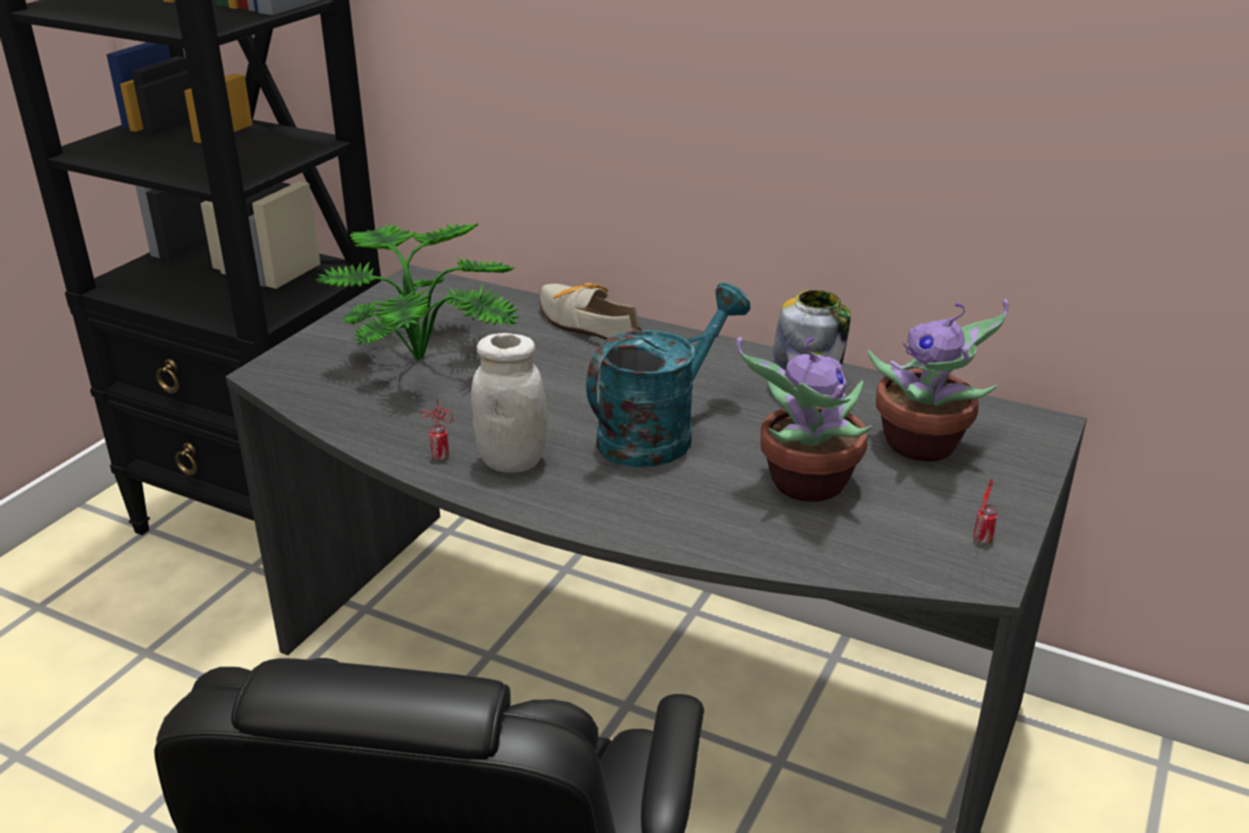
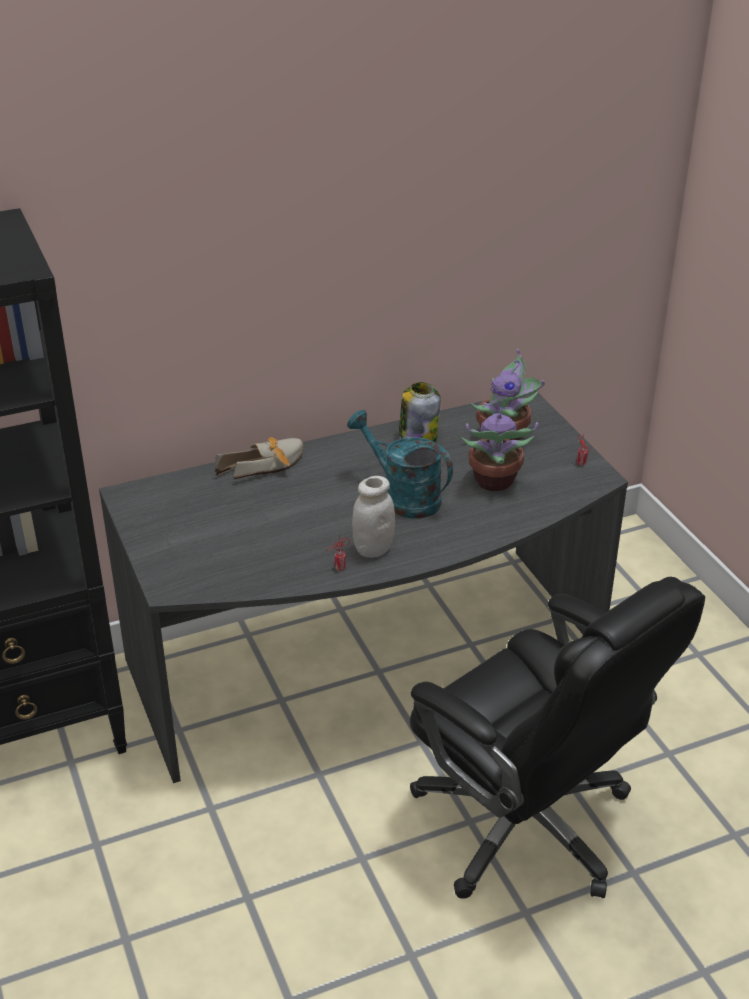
camera: 50 degrees left, 5 degrees up
(428, 354) = (227, 528): potted plant -> none
(585, 324) = (268, 466): shoe -> shoe turned 150 degrees clockwise
(658, 432) = (403, 497): turquoise watering can -> turquoise watering can turned 45 degrees counterclockwise

